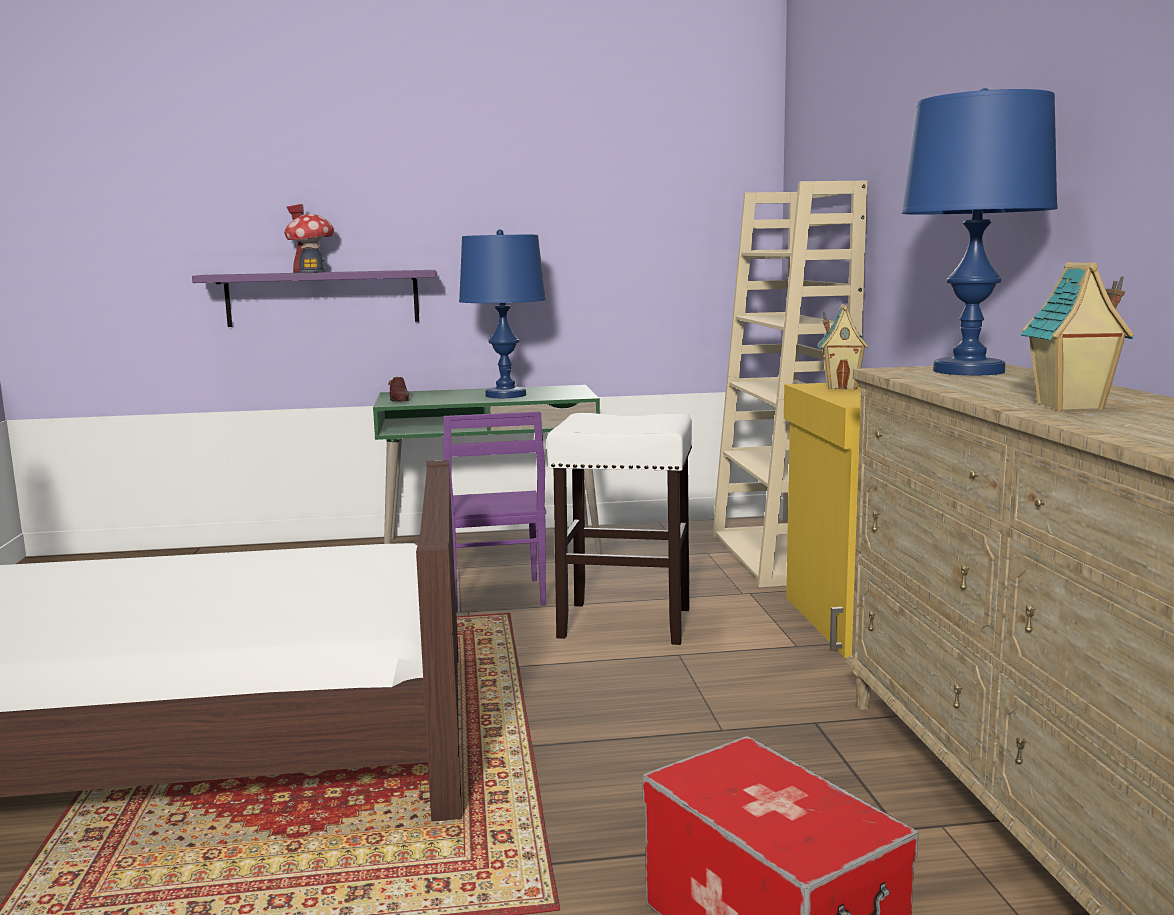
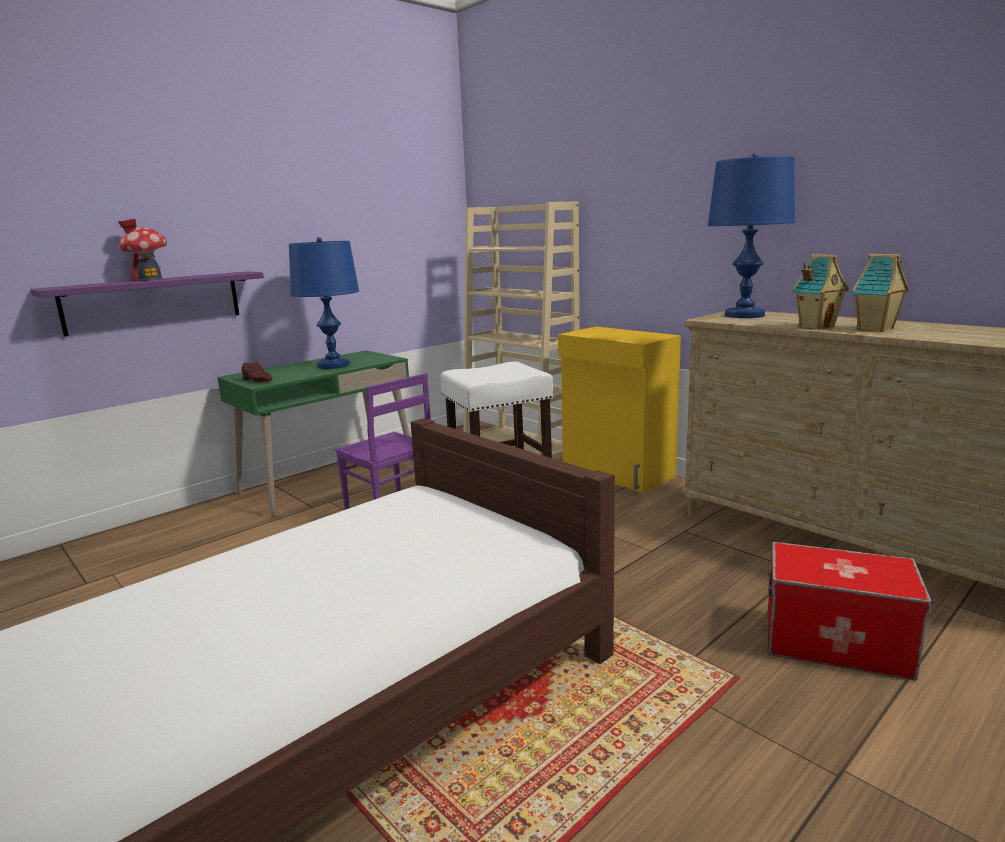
camera: 35 degrees left, 5 degrees up
(842, 387) = (595, 332): toy house -> toy house (816, 326)

